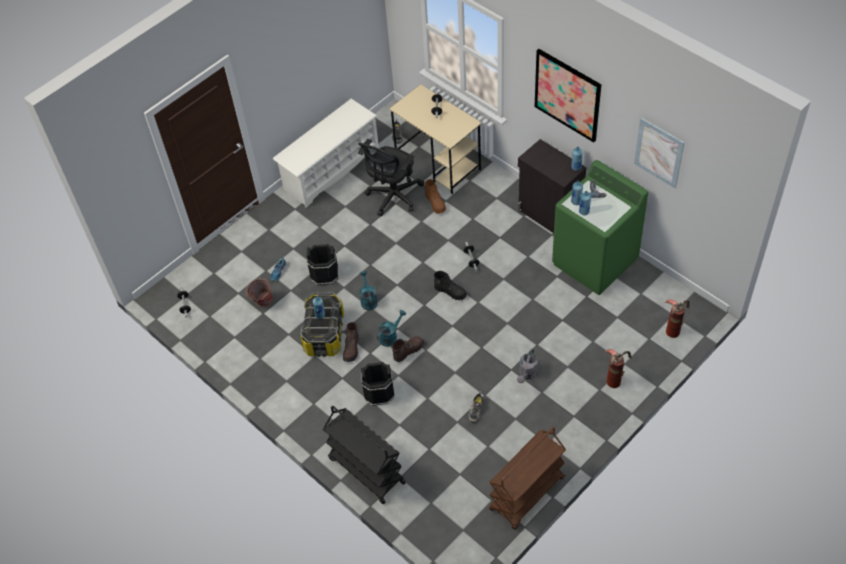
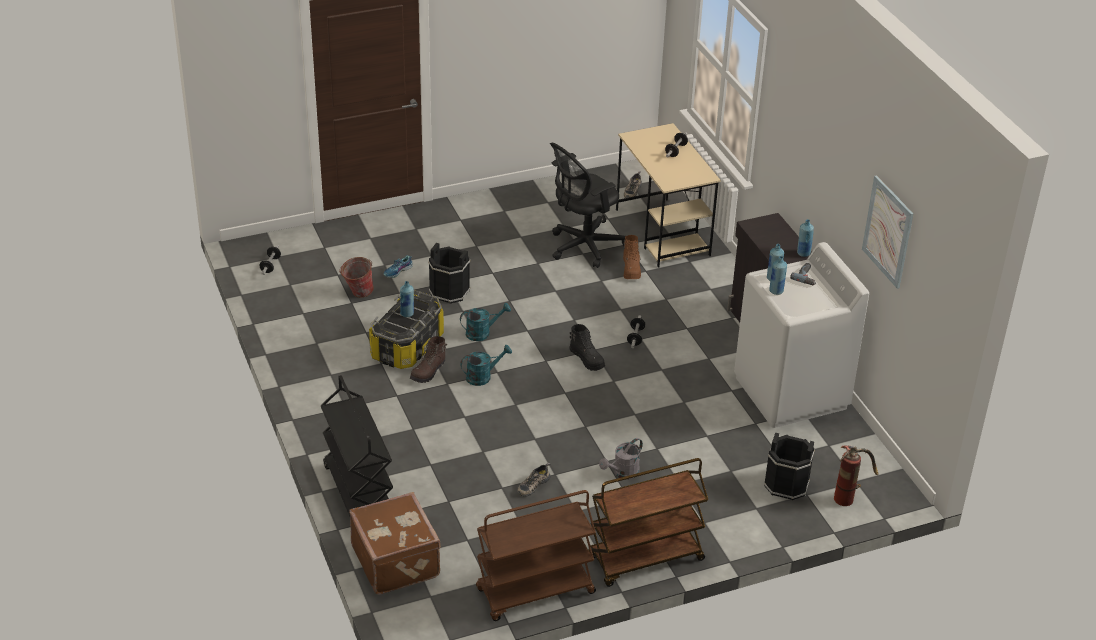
camera: 20 degrees right, 15 degrees down
(331, 169) = (529, 197): white shoe rack -> none
(368, 300) = (482, 333): turquoise watering can -> turquoise watering can turned 60 degrees clockwise
(379, 392) = (429, 424): black bucket -> black bucket (786, 484)
(408, 351) = (493, 398): brown boot -> none
(424, 512) = (397, 561): none -> brown suitcase
(567, 95) = (812, 143): picture -> none
(580, 435) = (645, 559): none -> brown cart
(595, 262) = (791, 393): green washing machine -> white washing machine
(615, 377) = (734, 517): fire extinguisher -> none

